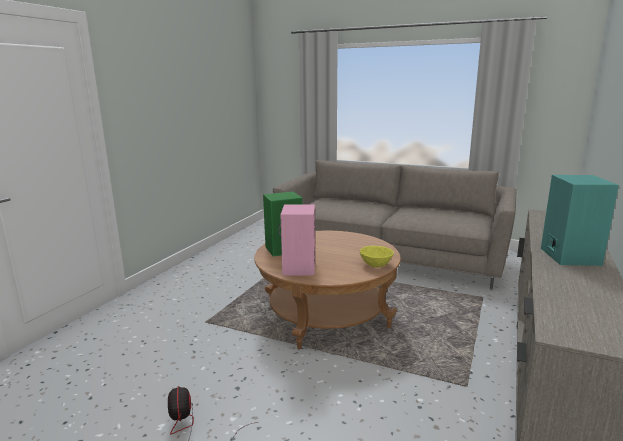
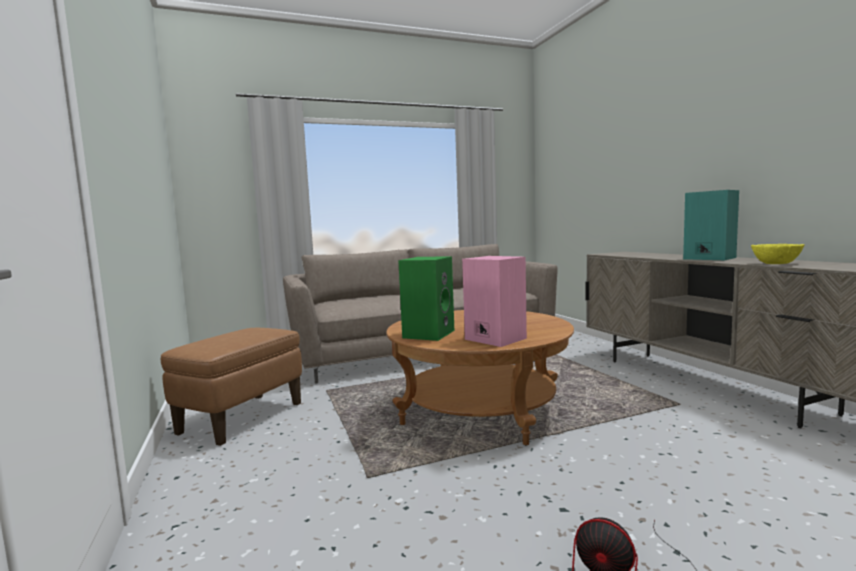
camera: 45 degrees left, 10 degrees down
(222, 264) = (241, 418): none -> brown ottoman
(376, 265) = (543, 320): yellow bowl -> yellow bowl (775, 263)

